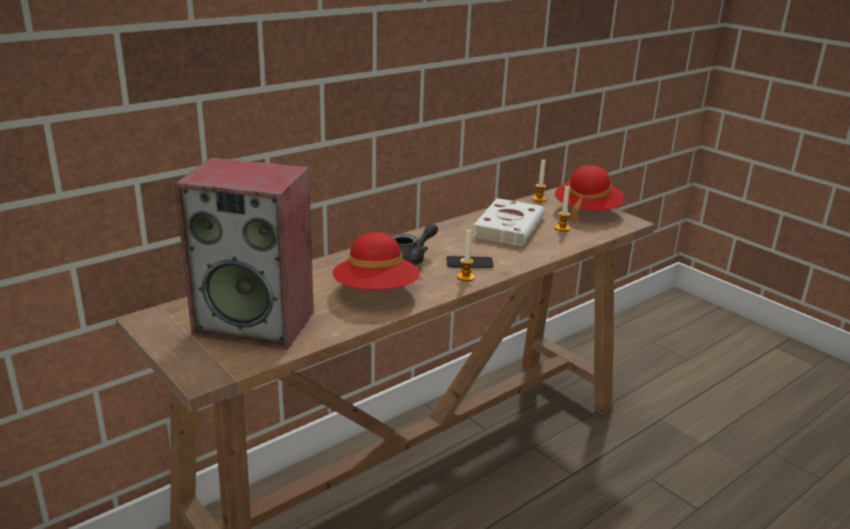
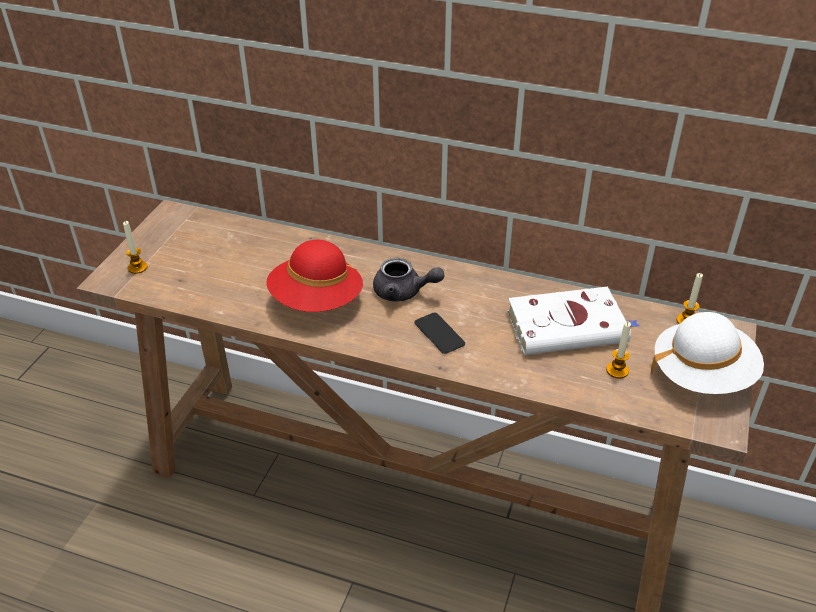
camera: 60 degrees right, 15 degrees up
(256, 322) = (207, 263): speaker -> none
(465, 277) = (403, 343): candle -> candle (137, 267)
(586, 211) = (702, 374): red hat -> white hat

